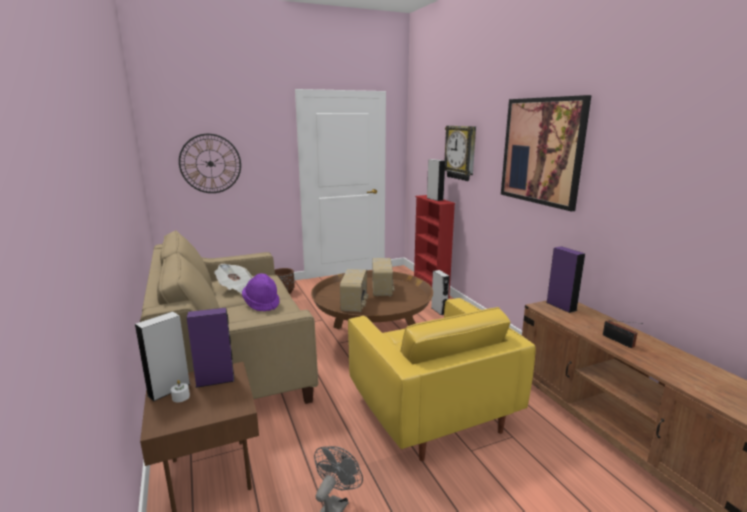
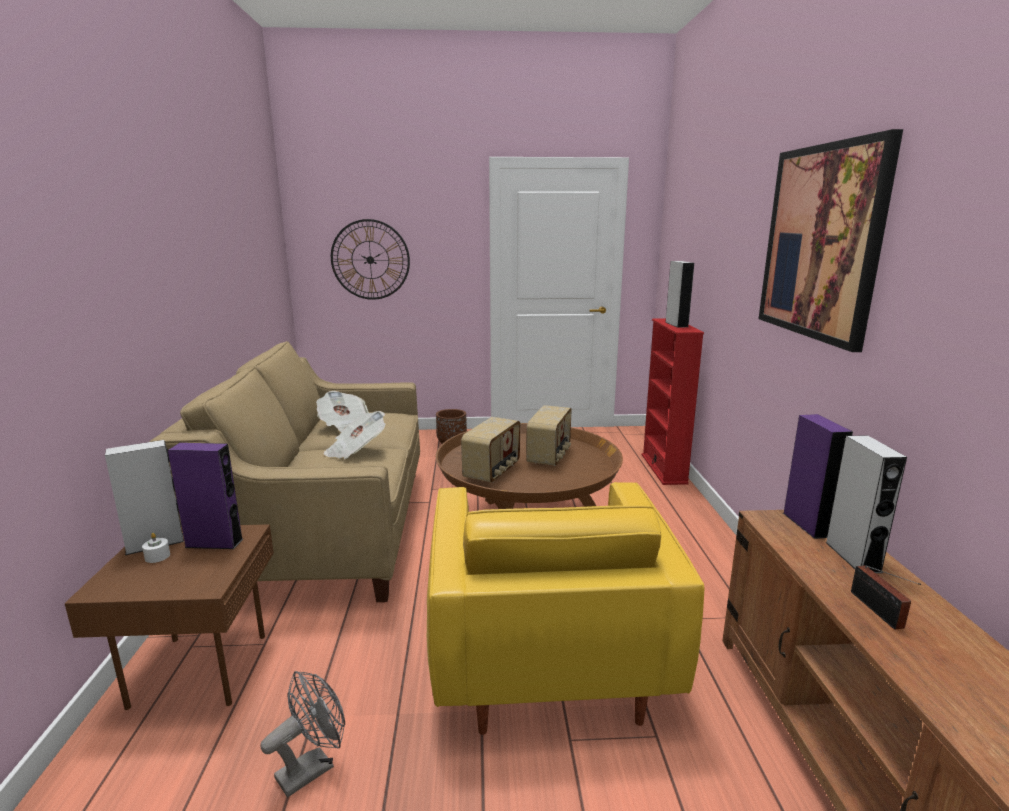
camera: 20 degrees right, 0 degrees up
(262, 304) = (356, 450): purple hat -> newspaper
(439, 310) = (658, 501): grey speaker -> grey speaker (852, 557)
(461, 152) = (718, 250): wall clock -> none

